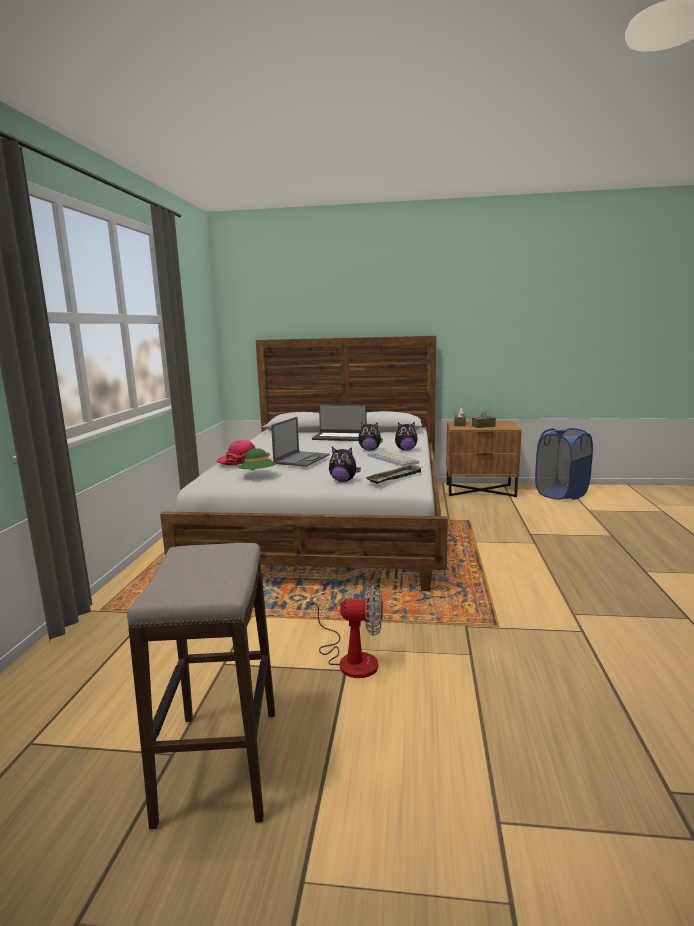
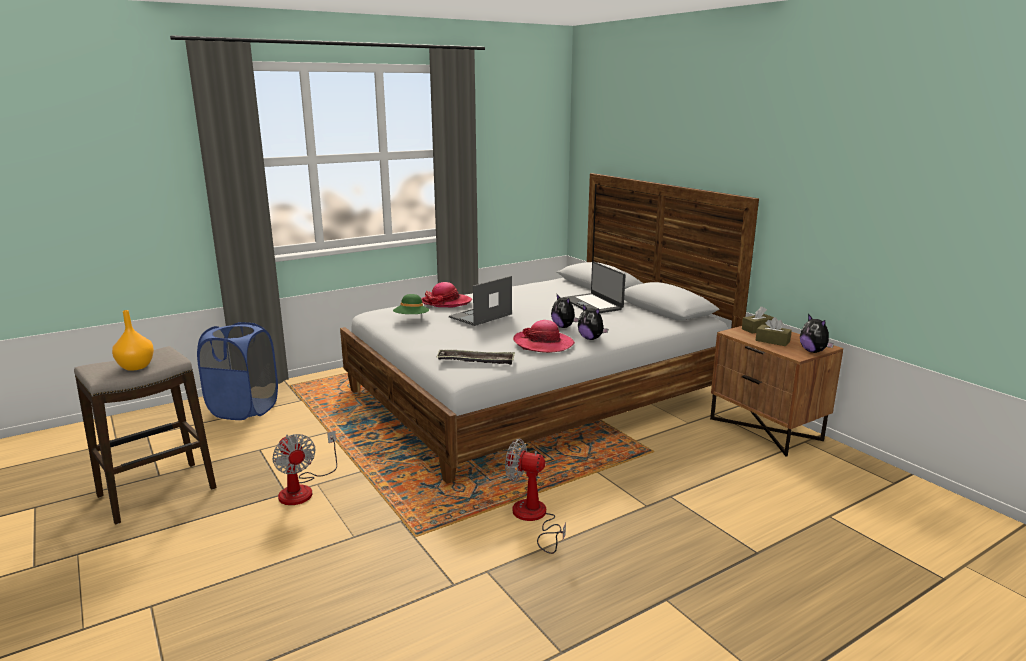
camera: 50 degrees right, 5 degrees up
(217, 570) = (137, 366): none -> orange vase
(302, 459) = (480, 316): laptop -> laptop turned 150 degrees clockwise
(343, 481) = (440, 347): plush toy -> plush toy (813, 351)
(393, 459) = (543, 344): keyboard -> hat
(516, 577) = (534, 518): none -> fan
(561, 494) = (859, 482): blue laundry basket -> blue laundry basket (244, 409)

